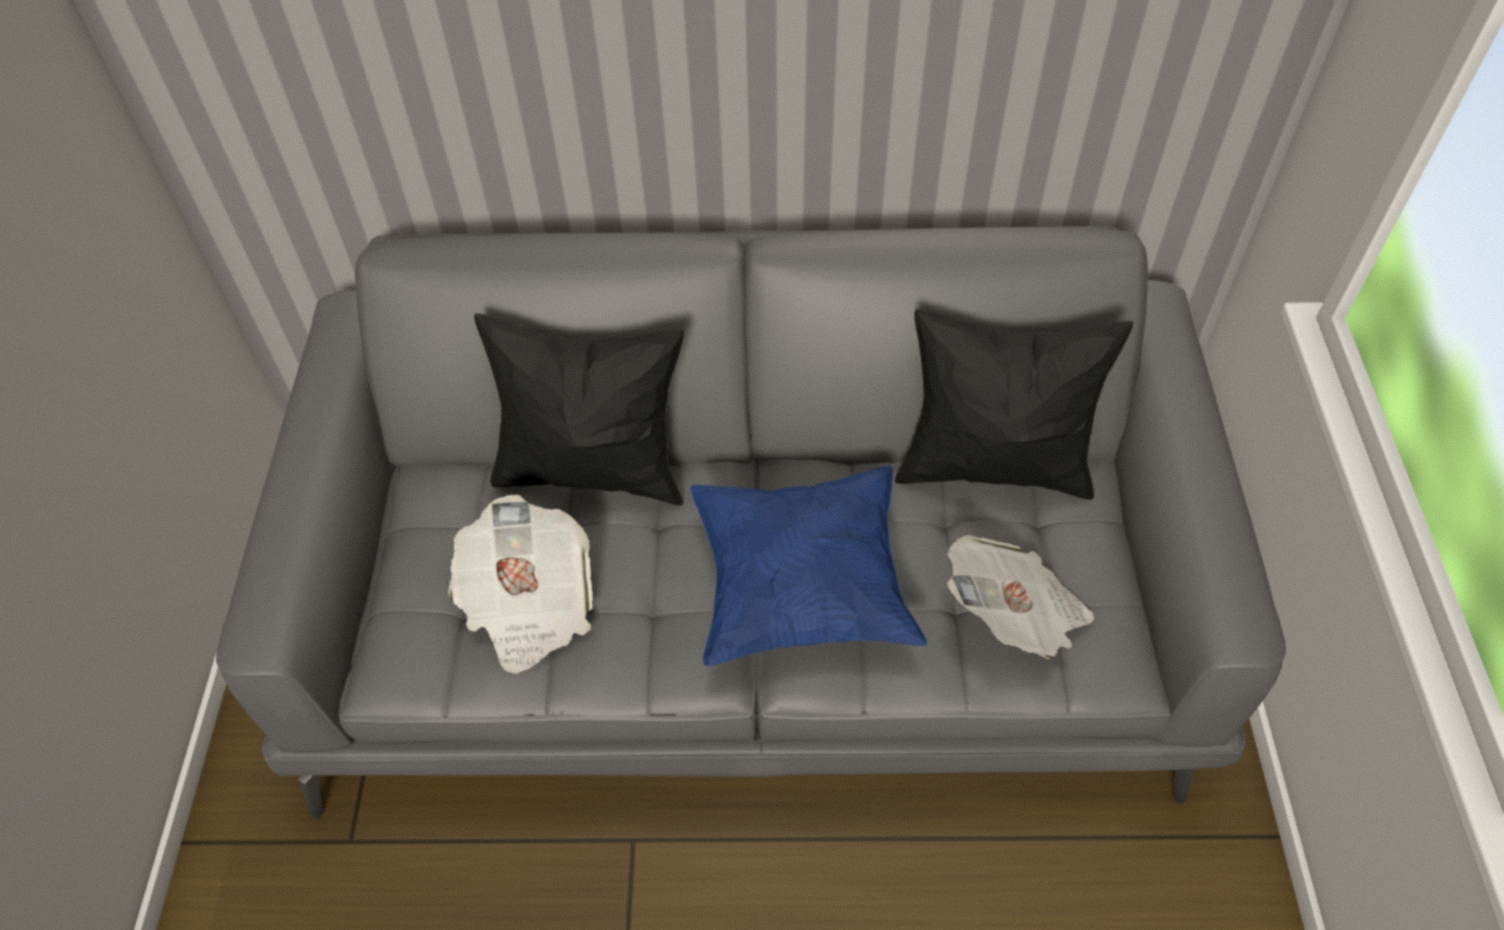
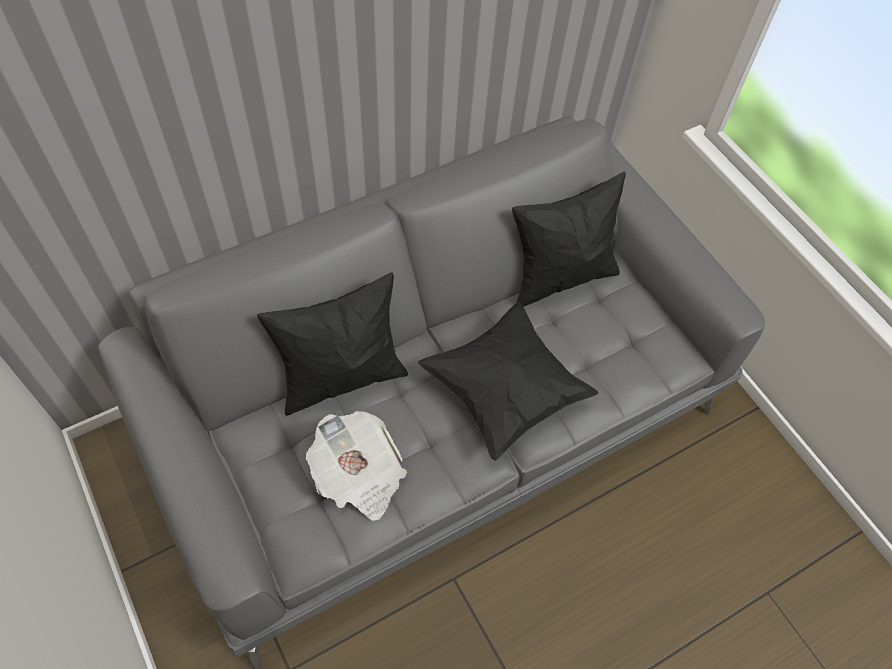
camera: 35 degrees left, 5 degrees up
(802, 587) = (504, 391): blue pillow -> black pillow
(1014, 616) = (620, 356): newspaper -> none

